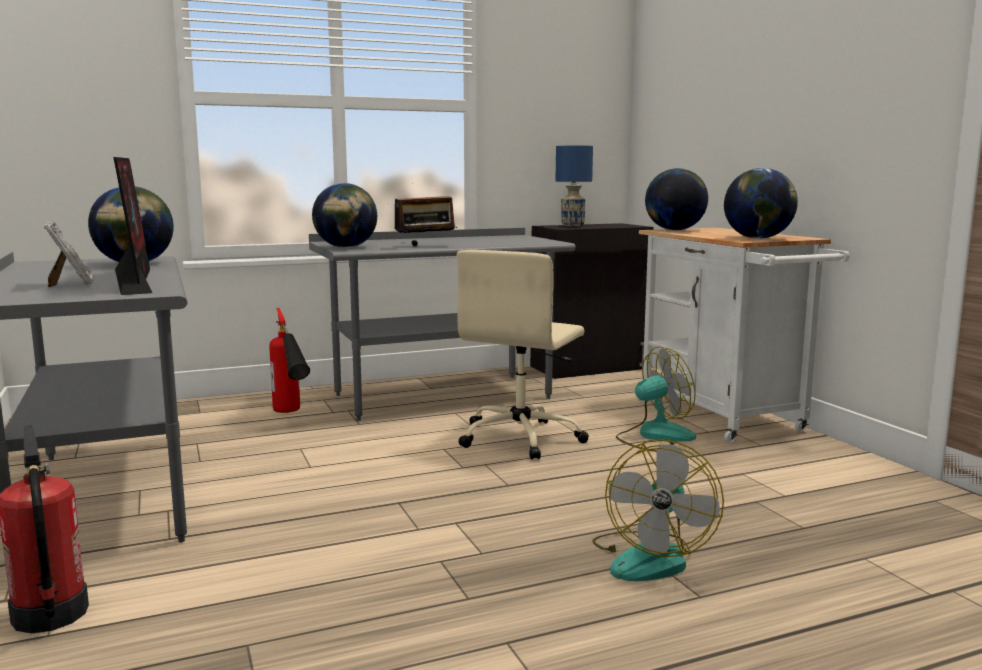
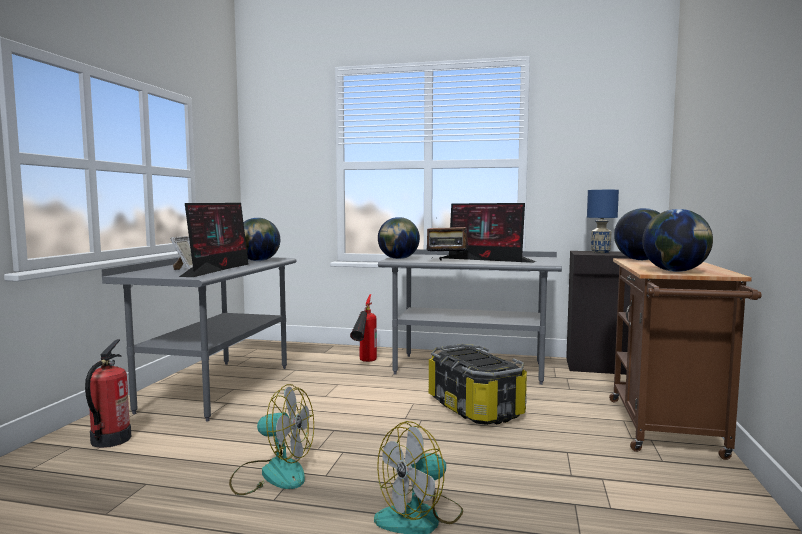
camera: 35 degrees right, 5 degrees down
(466, 242) = (487, 260): none -> monitor
(521, 438) = (474, 408): beige office chair -> storage box
(654, 437) = (576, 431): fan -> fan (272, 474)
(726, 418) = (667, 431): white cart -> brown cart

